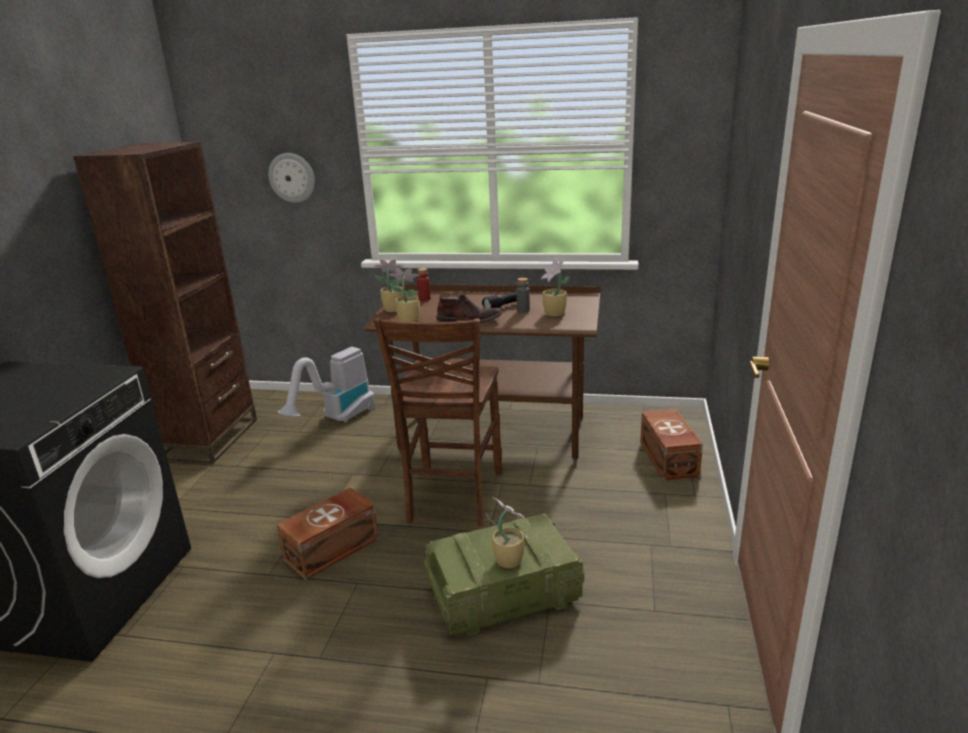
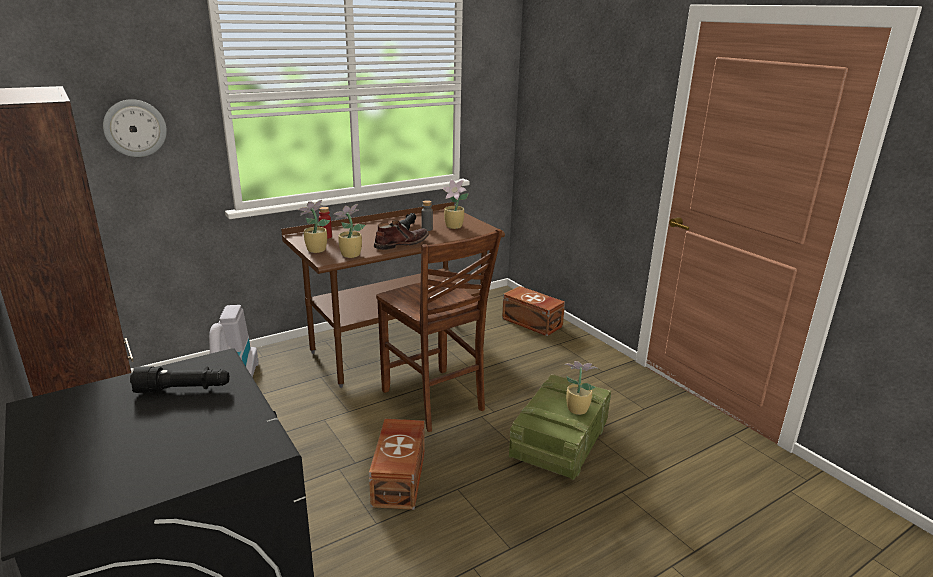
camera: 45 degrees left, 0 degrees up
(67, 384) = (184, 389): none -> black flashlight

